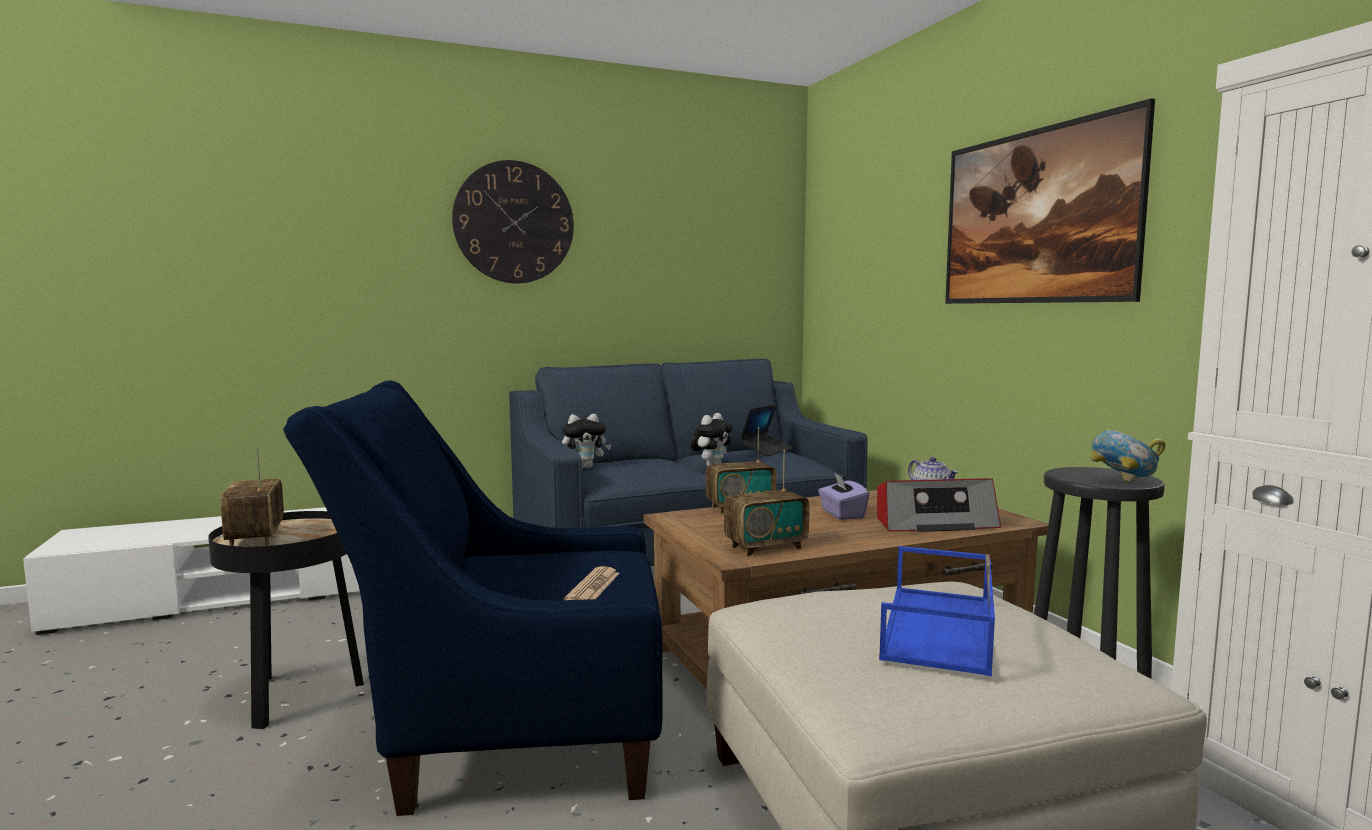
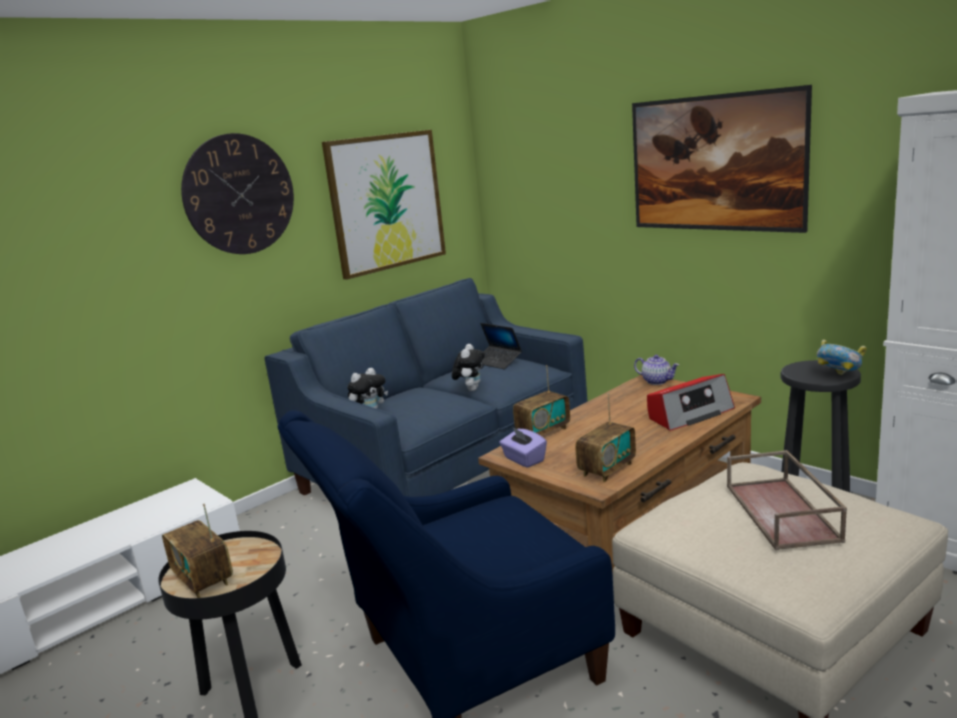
camera: 20 degrees left, 10 degrees up
(593, 587) = (526, 542): newspaper -> none
(683, 261) = (386, 202): none -> picture
(766, 451) = (497, 362): laptop -> laptop turned 120 degrees clockwise
(842, 514) = (621, 420): purple tissue box -> purple tissue box (523, 459)
(940, 629) = (783, 513): blue tray -> brown tray

